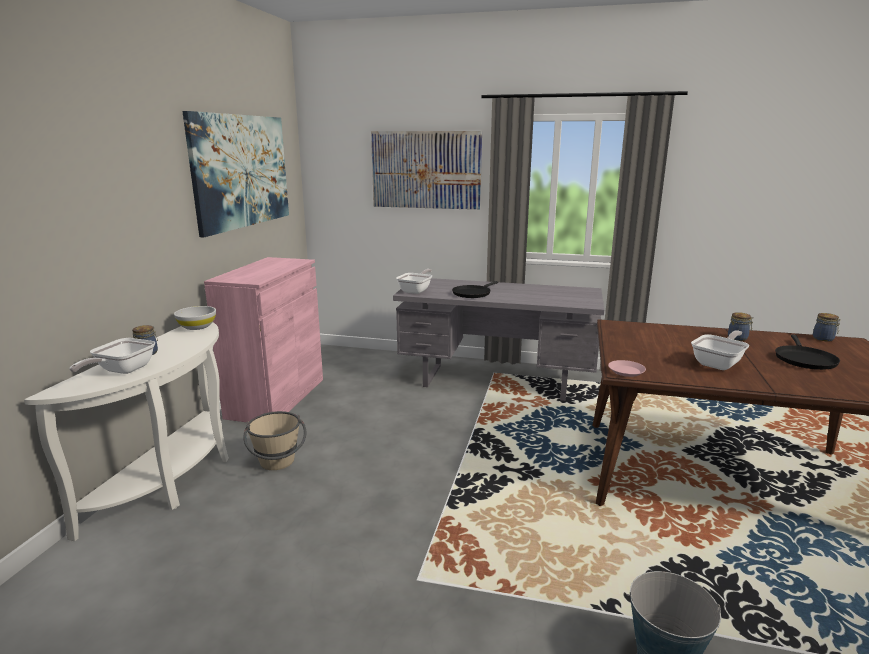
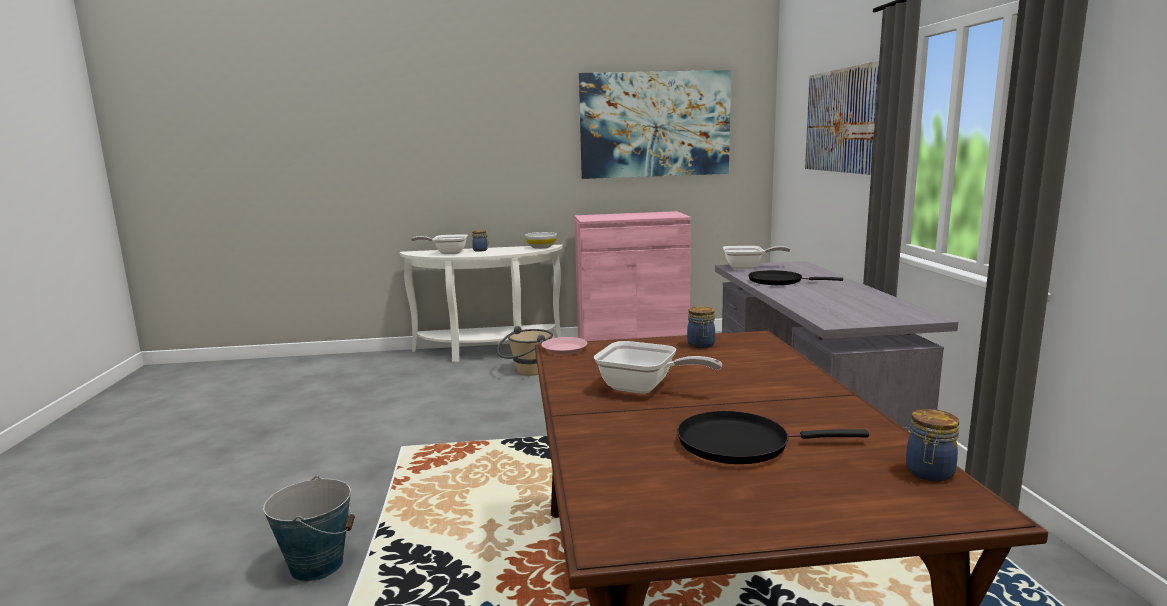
camera: 70 degrees right, 5 degrees down
(738, 338) = (801, 401): jar -> jar (701, 345)

